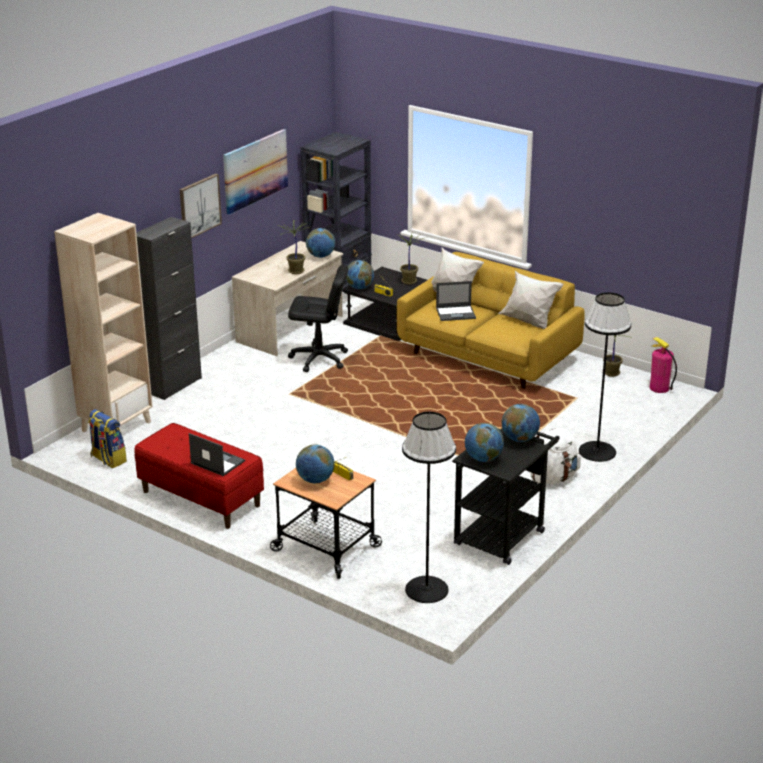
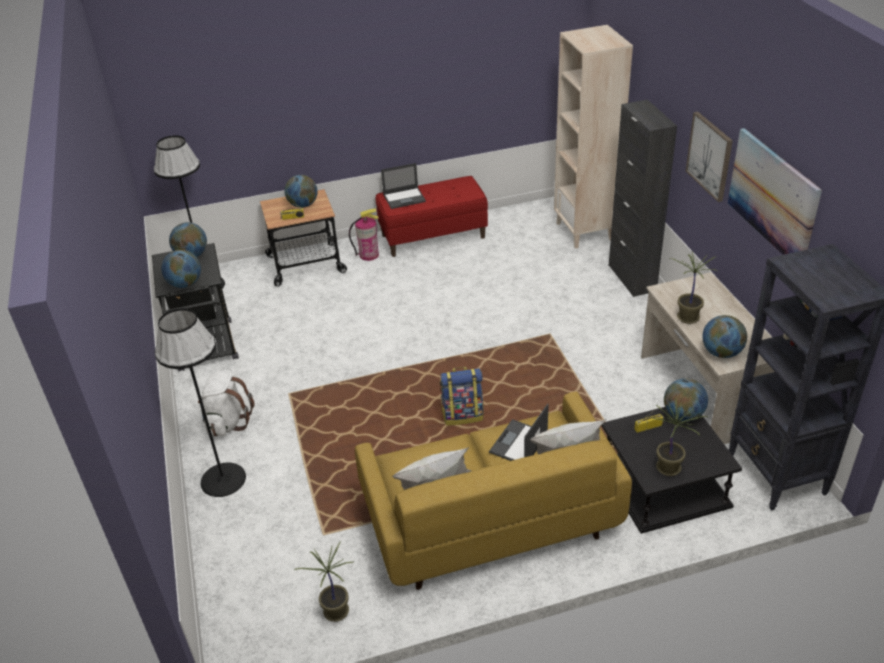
camera: 130 degrees right, 10 degrees up
(108, 459) = (535, 215): backpack -> backpack (463, 415)
(319, 359) = (607, 383): black office chair -> none
(659, 388) = (256, 633): fire extinguisher -> fire extinguisher (369, 255)

